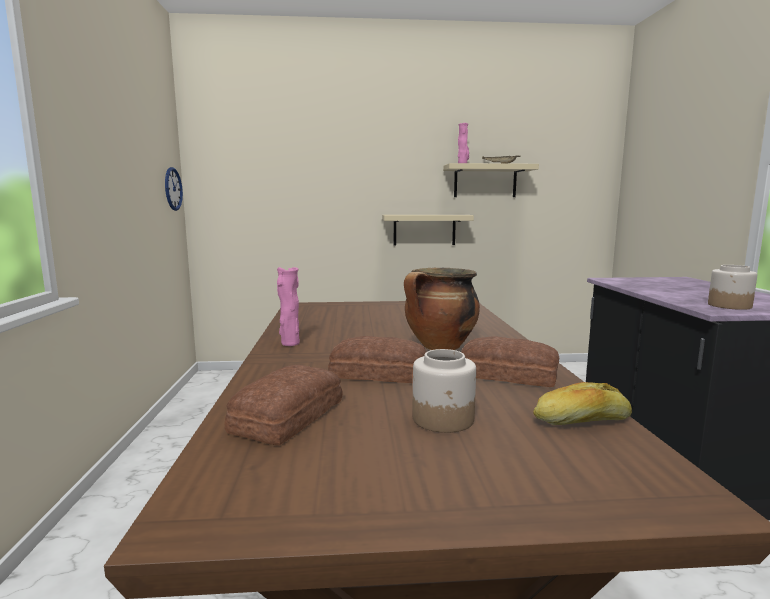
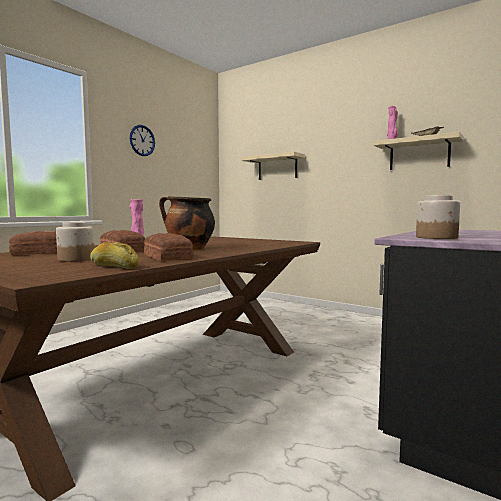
camera: 40 degrees right, 5 degrees down
(173, 189) = (206, 174): wall clock -> wall clock (142, 140)
(424, 230) = (364, 198): beige shelf -> beige shelf (277, 167)

